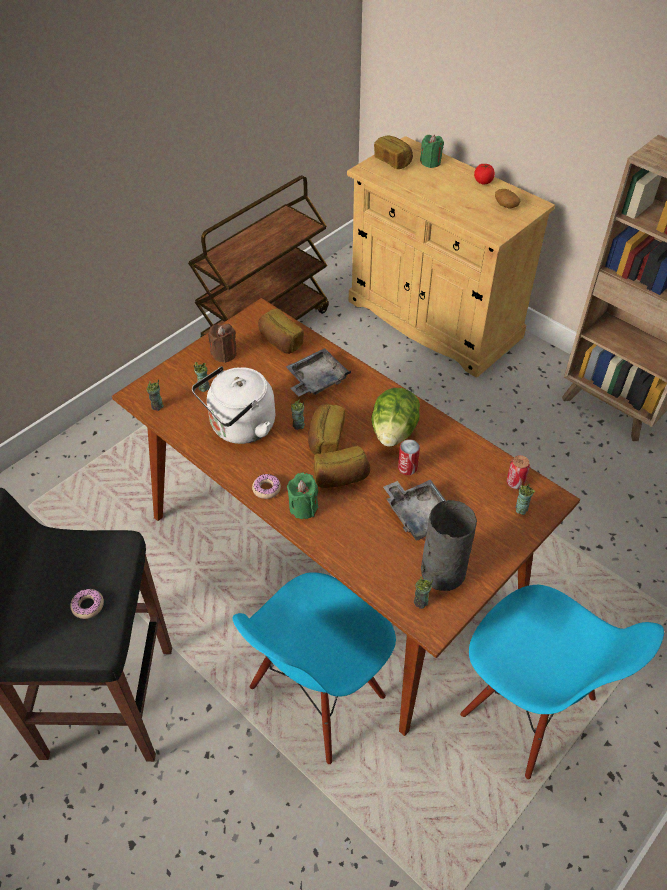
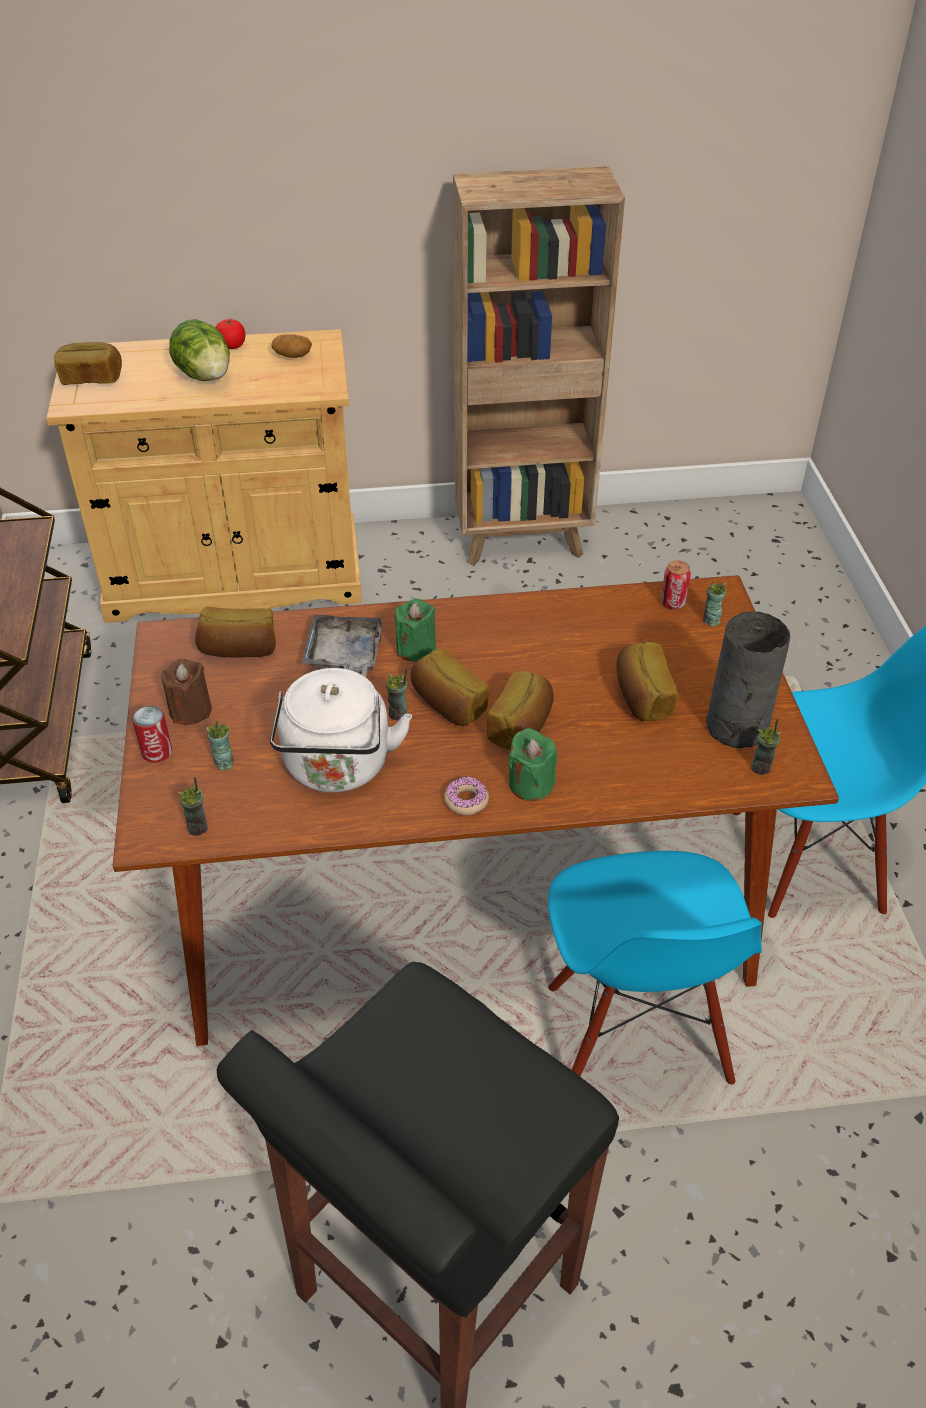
camera: 50 degrees left, 5 degrees down
(88, 606) = (493, 1082): donut -> none
(394, 432) = (502, 644): lettuce -> lettuce (205, 376)
(407, 468) = (566, 666): can -> can (157, 752)
(419, 515) = (642, 697): grey tray -> bread
(430, 162) = (140, 357): green candle -> green candle (416, 649)

